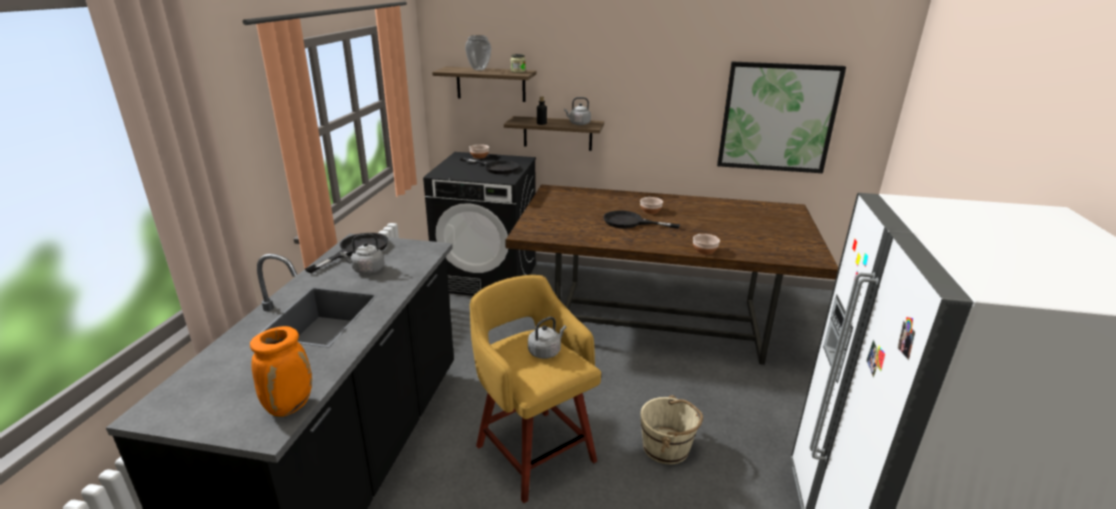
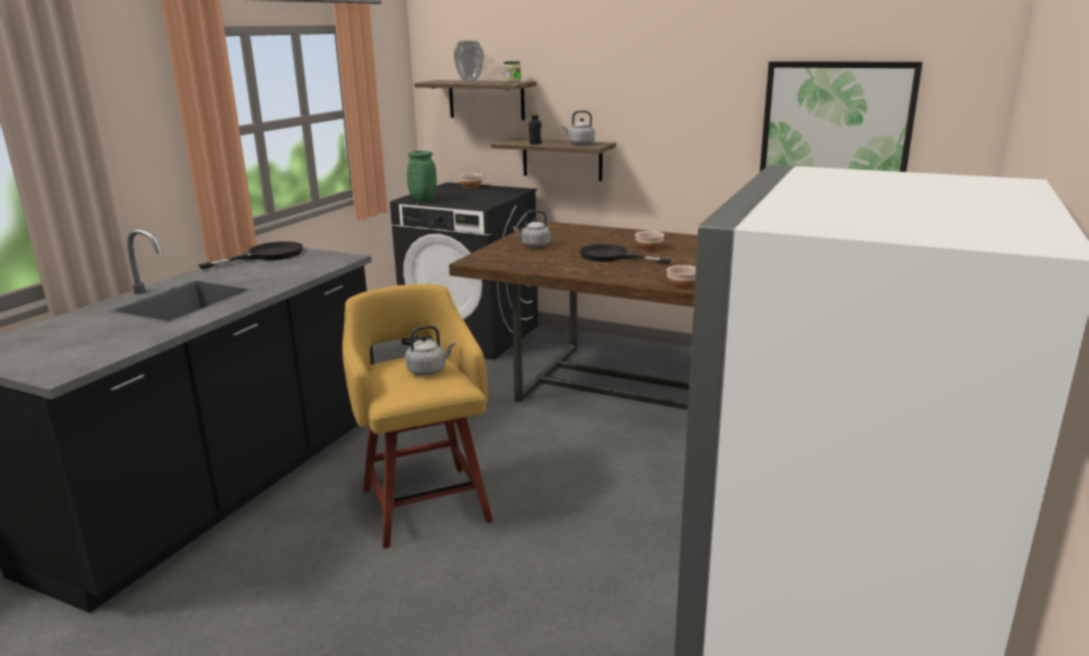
camera: 15 degrees right, 5 degrees down
(290, 405) = (93, 359): orange vase -> none
(366, 270) = (261, 270): grey kettle -> grey kettle (534, 245)
(451, 175) = (422, 200): none -> green vase
(496, 168) = (479, 196): black frying pan -> none
(667, 447) = (587, 520): beige bucket -> none

